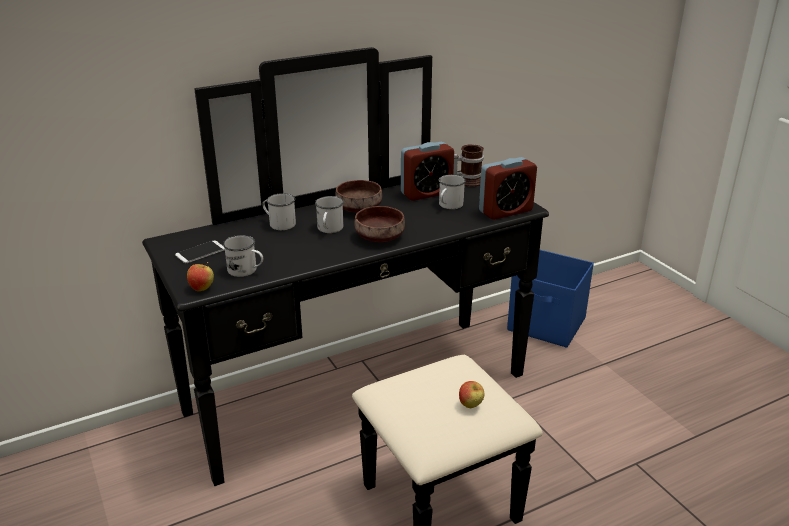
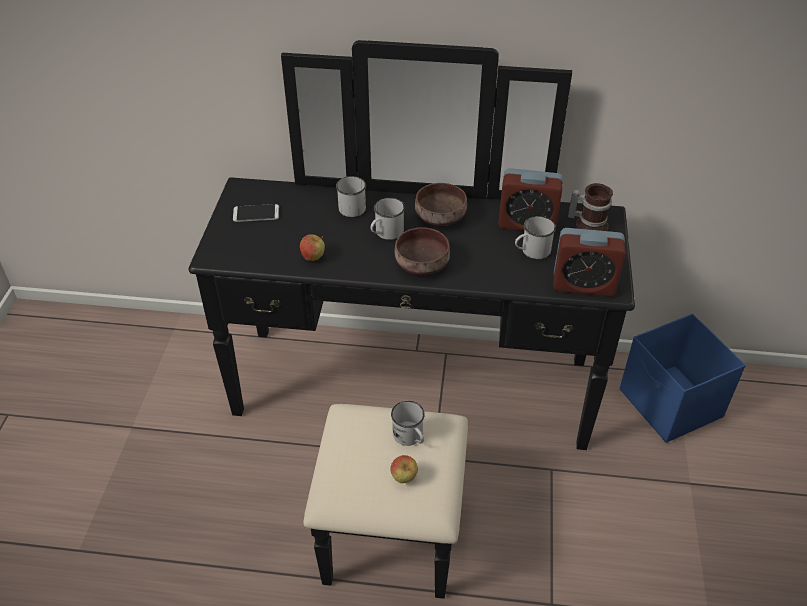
camera: 35 degrees right, 15 degrees up
(202, 288) = (220, 257): apple -> apple (313, 257)
(246, 271) = (271, 253): white mug -> white mug (410, 437)

